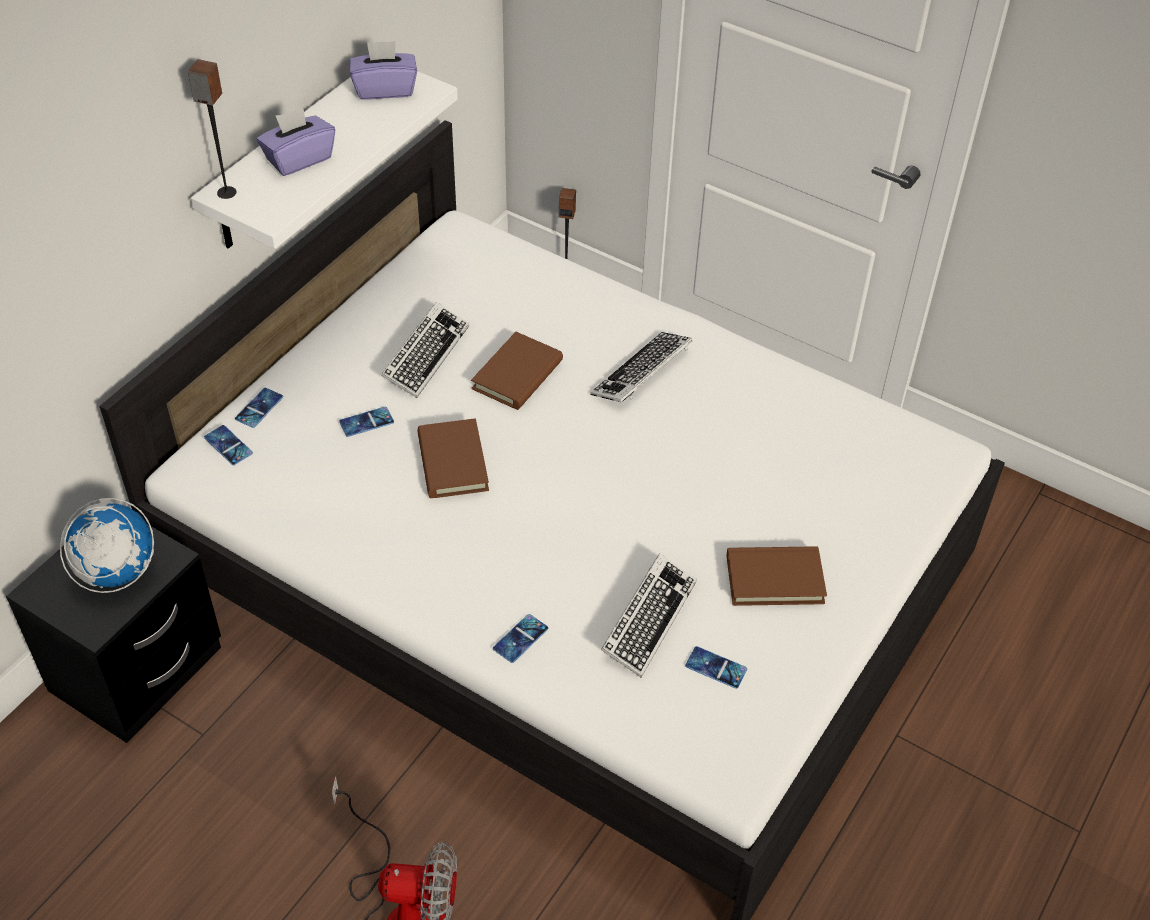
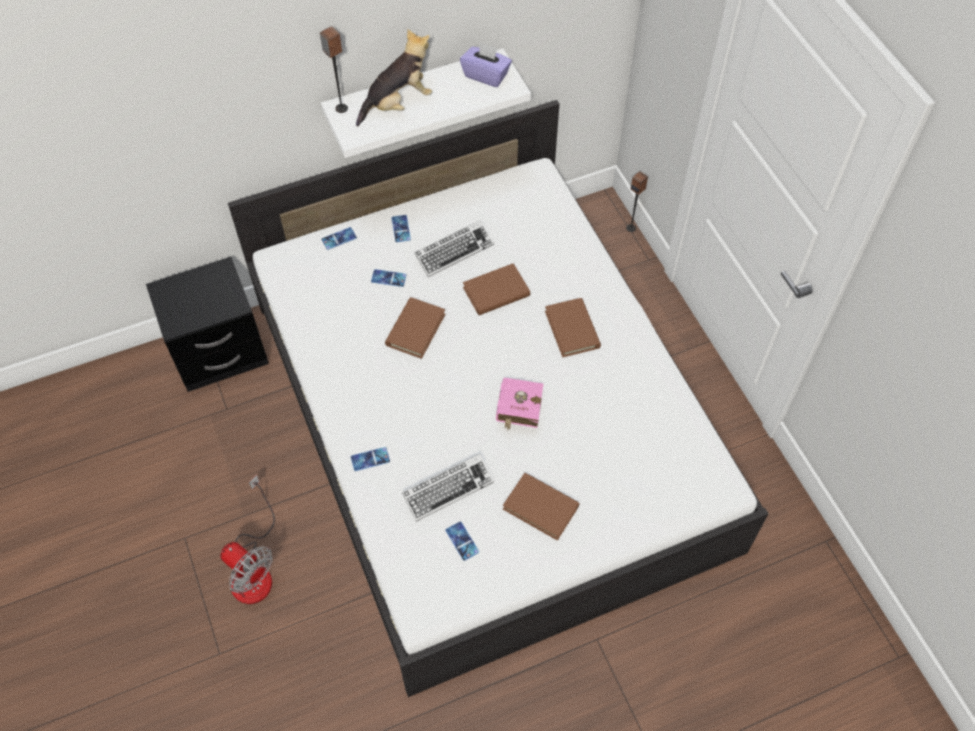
camera: 35 degrees right, 10 degrees up
(116, 572) = (205, 299): globe -> none
(228, 445) = (306, 254): phone -> phone (401, 229)
(299, 159) = (398, 103): purple tissue box -> plush toy
(642, 373) = (572, 329): keyboard -> brown book
(658, 491) = (518, 413): none -> pink book

